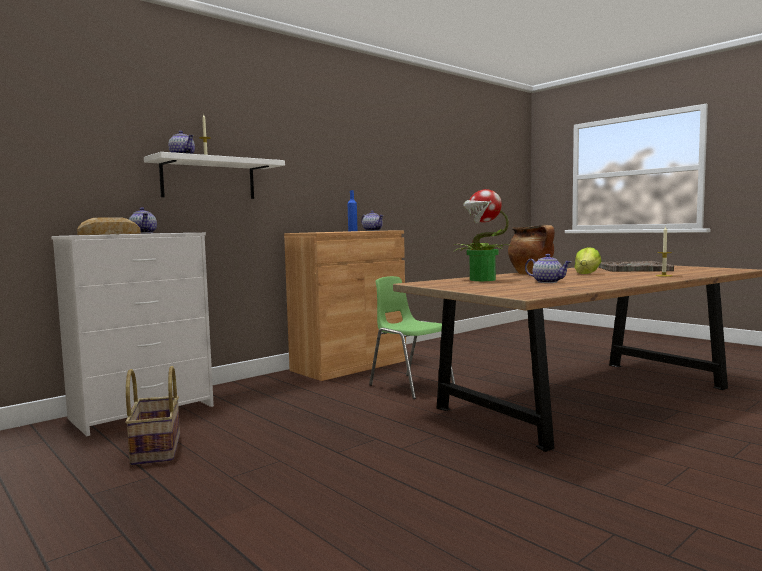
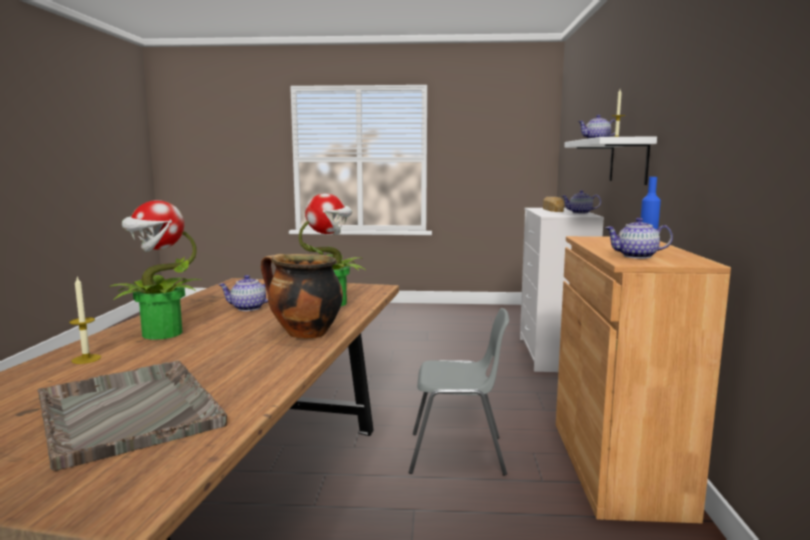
camera: 135 degrees right, 5 degrees up
(155, 449) = (465, 346): basket -> none
(410, 386) = (458, 454): green chair -> grey chair
(587, 274) = (218, 349): lettuce -> none
(620, 278) = (161, 334): none -> potted plant

